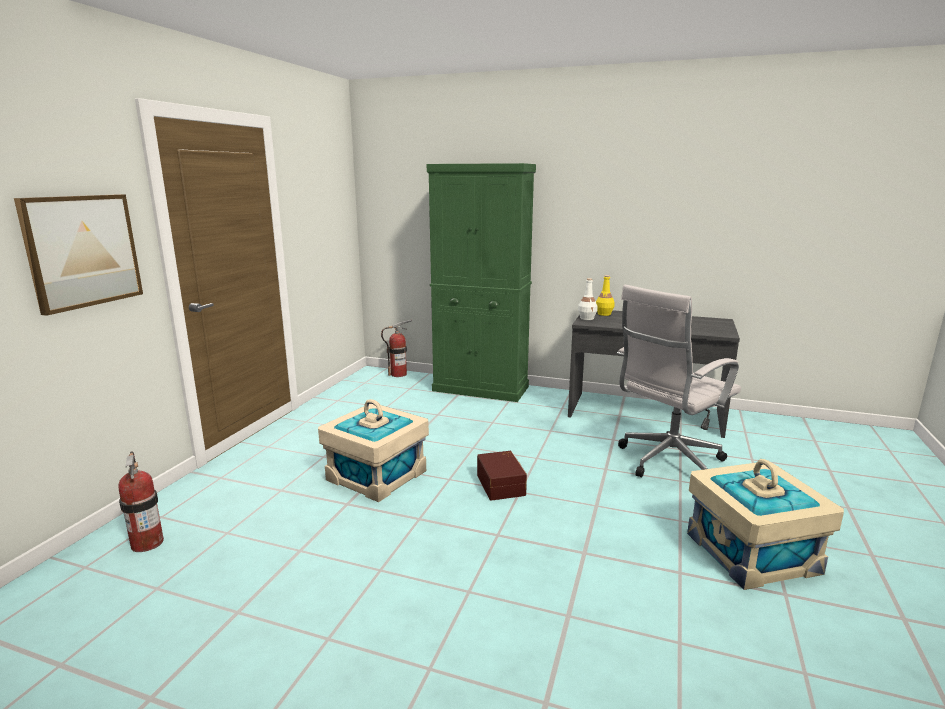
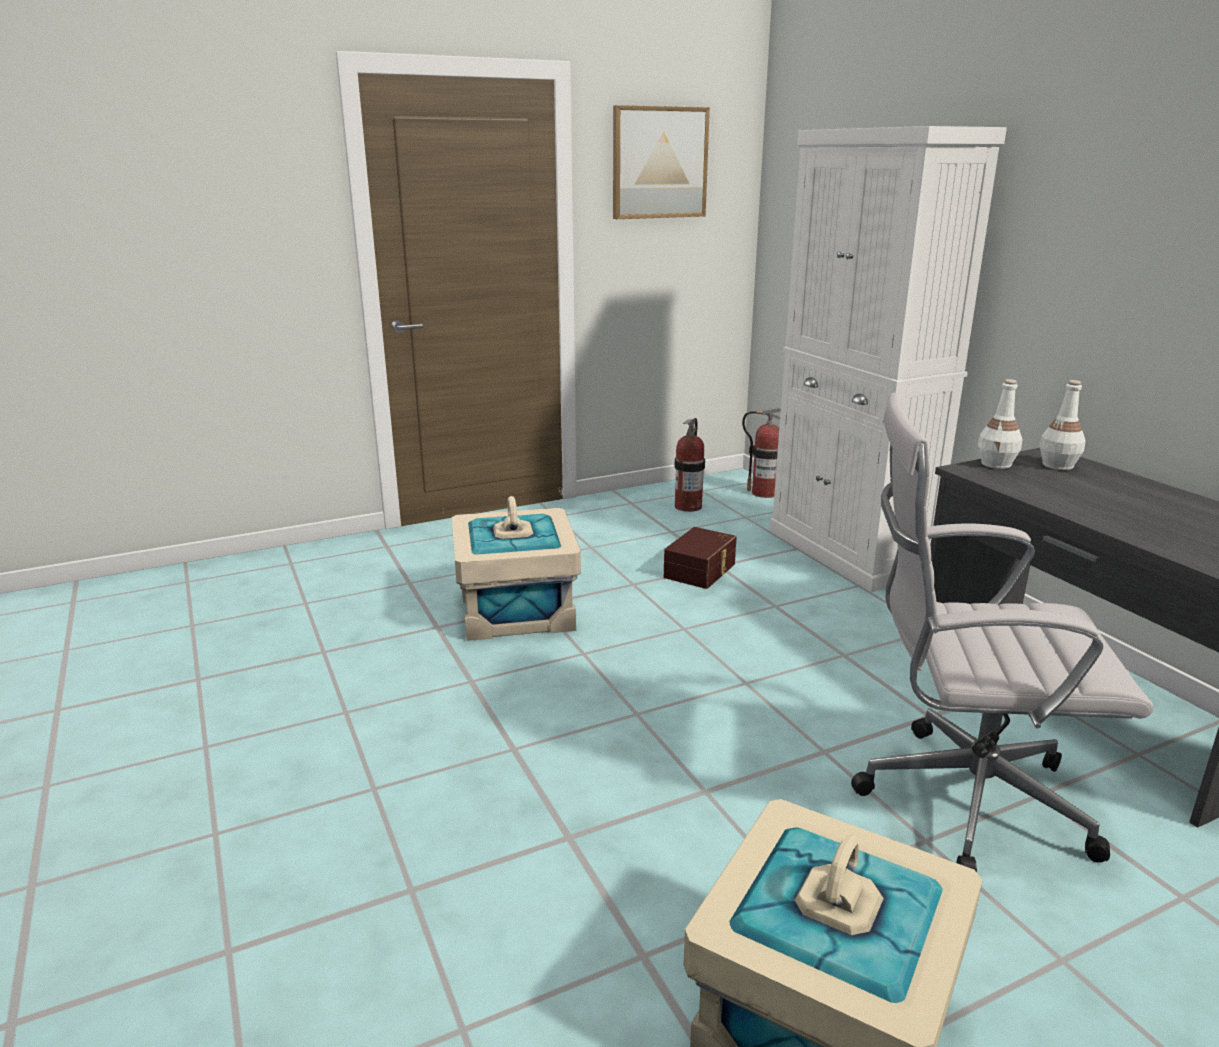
camera: 45 degrees right, 5 degrees up
(82, 251) = (245, 239): picture -> picture (659, 163)
(147, 543) = (247, 582): fire extinguisher -> fire extinguisher (688, 506)
(481, 389) = (848, 552): green cabinet -> white cabinet
(502, 484) = (632, 693): brown storage box -> brown storage box (701, 571)
(604, 314) = (1057, 465): yellow bottle -> white bottle

